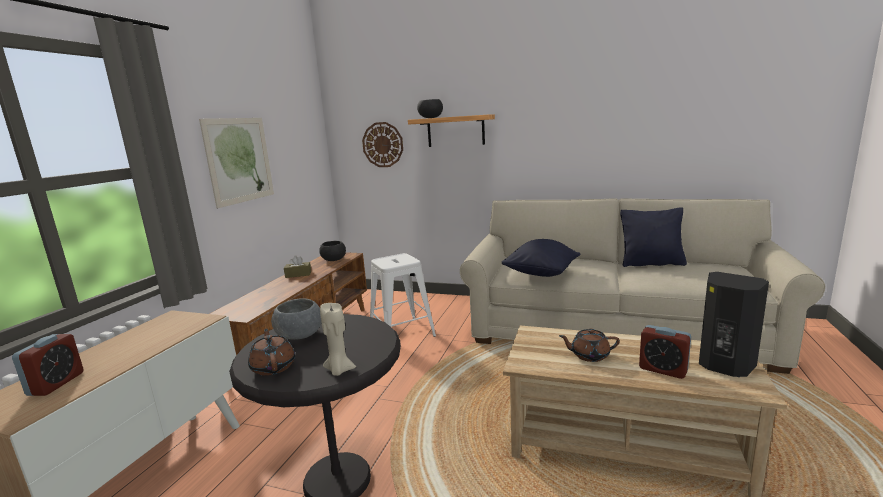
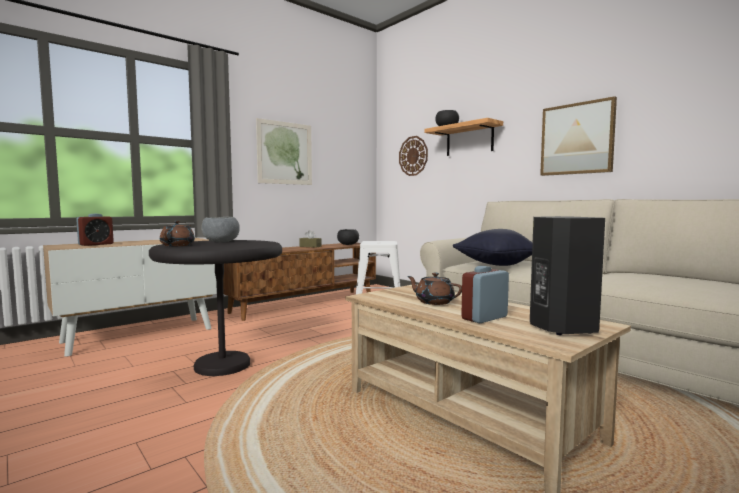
camera: 30 degrees right, 10 degrees down
(339, 370) = (202, 249): beige candle -> none
(572, 138) = (577, 139): none -> picture
(651, 263) = (638, 273): black pillow -> none
(663, 369) = (484, 318): alarm clock -> alarm clock turned 75 degrees clockwise

